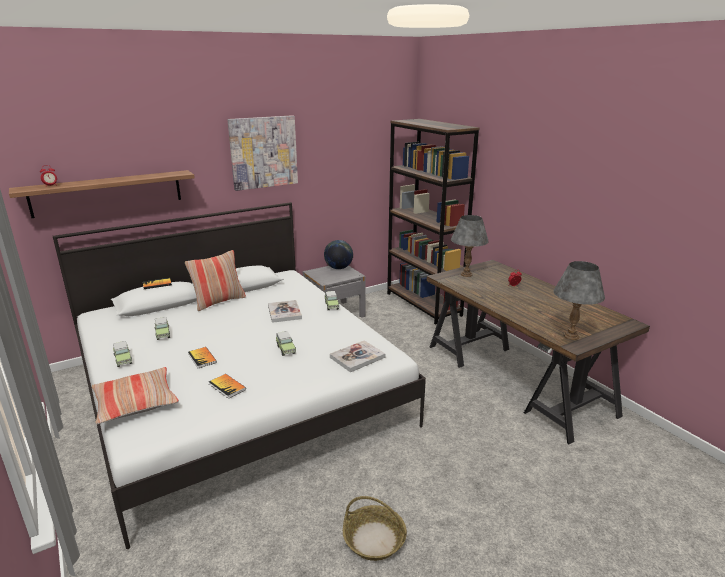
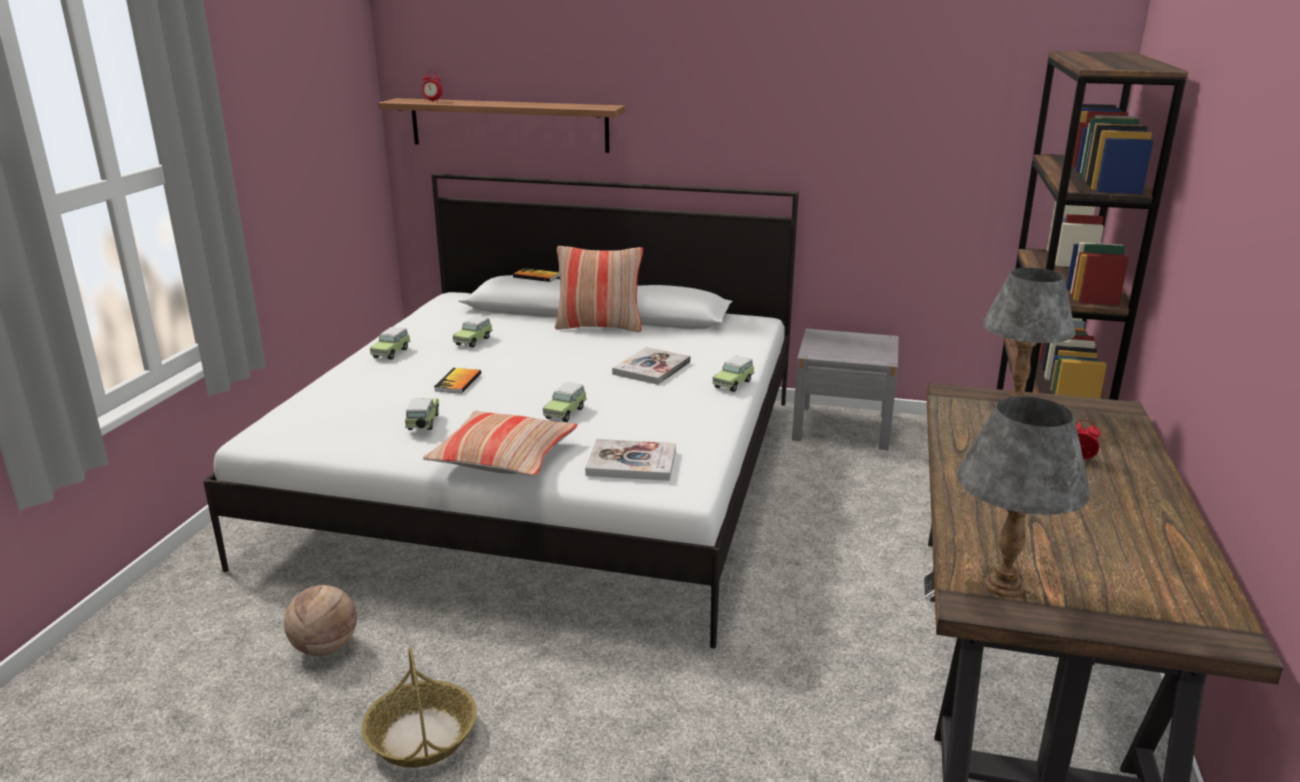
camera: 45 degrees right, 0 degrees up
(136, 402) = (325, 400): pillow -> pillow (504, 457)
(227, 387) = (423, 423): book -> toy car
(263, 152) = (760, 91): picture -> none
(263, 540) = (325, 648): none -> basketball
(338, 268) = (872, 341): globe -> none

